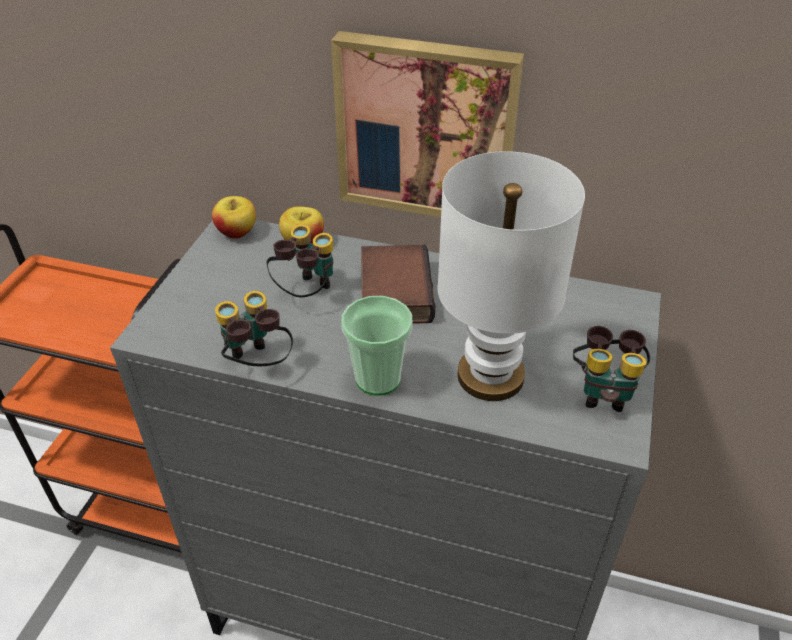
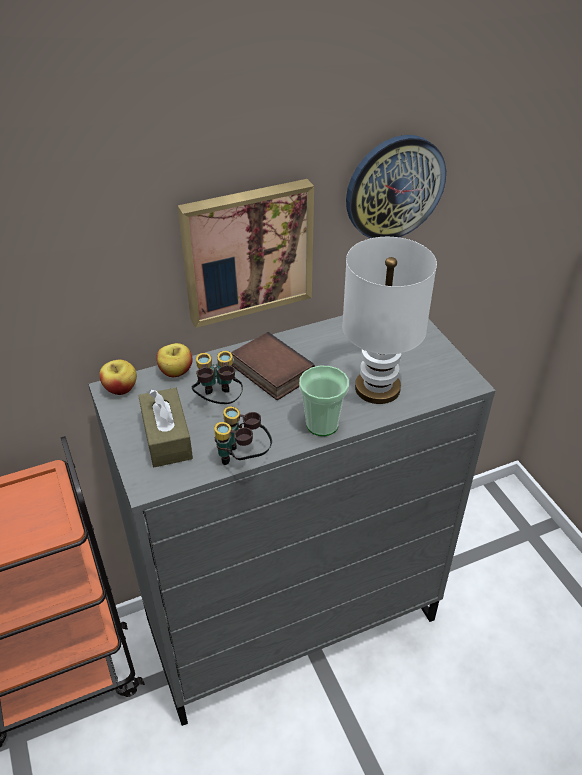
camera: 40 degrees left, 0 degrees up
(217, 300) = (167, 437): none -> brown tissue box
(603, 392) = (438, 364): binoculars -> none
(668, 116) = (394, 187): none -> wall clock

